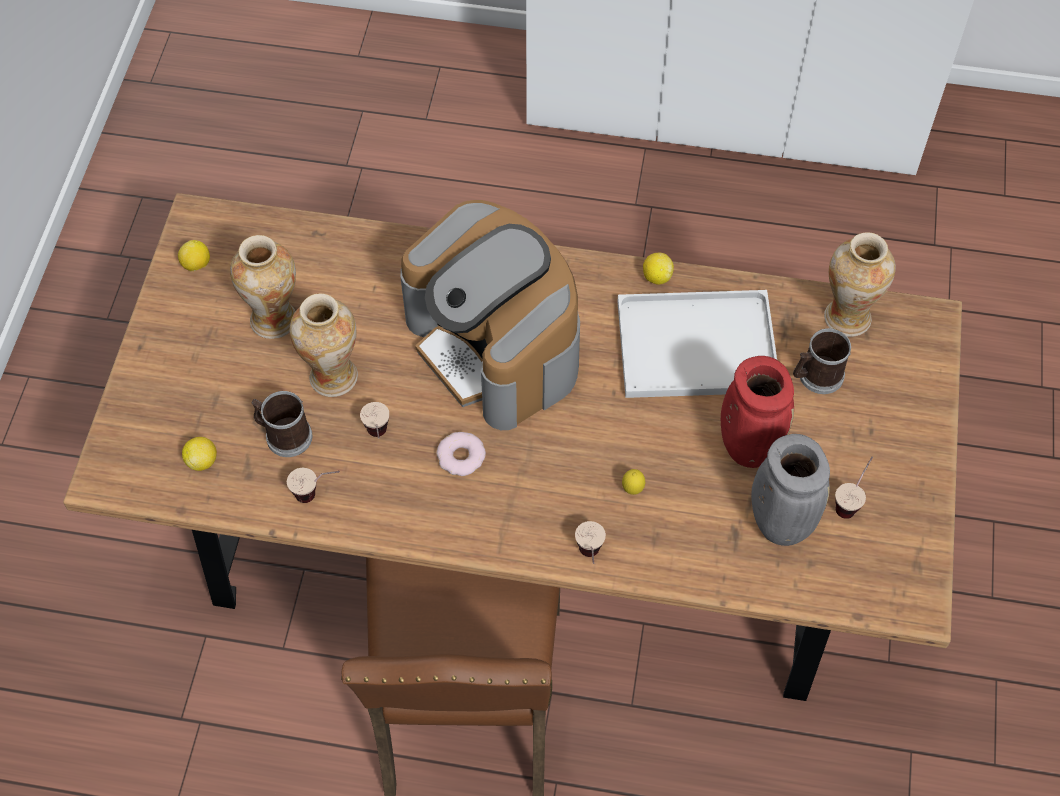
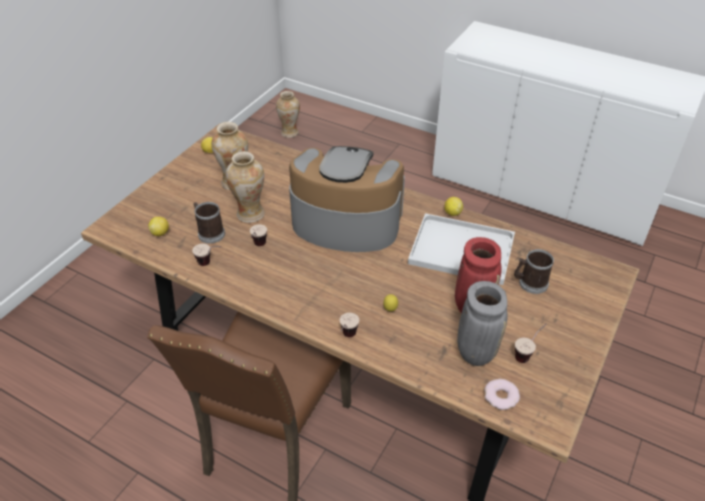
camera: 20 degrees right, 15 degrees down
(461, 457) = (298, 267): donut -> donut (501, 396)
(496, 347) = (345, 222): coffee machine -> coffee machine turned 120 degrees clockwise
(847, 317) = (561, 259): vase -> vase (289, 132)

